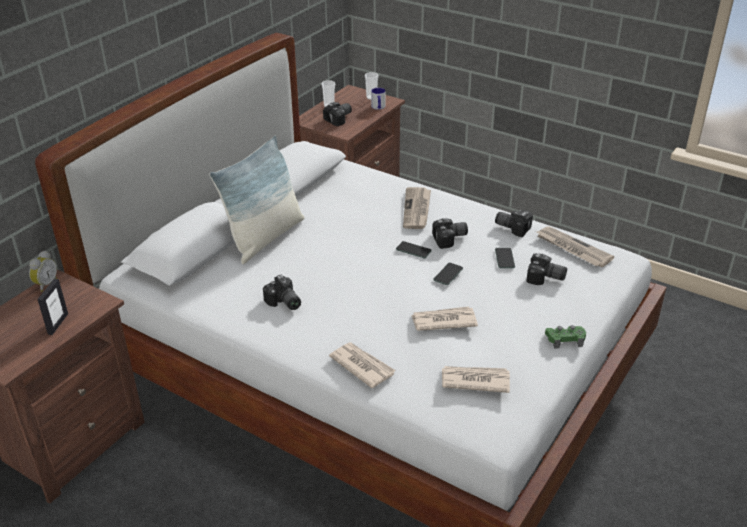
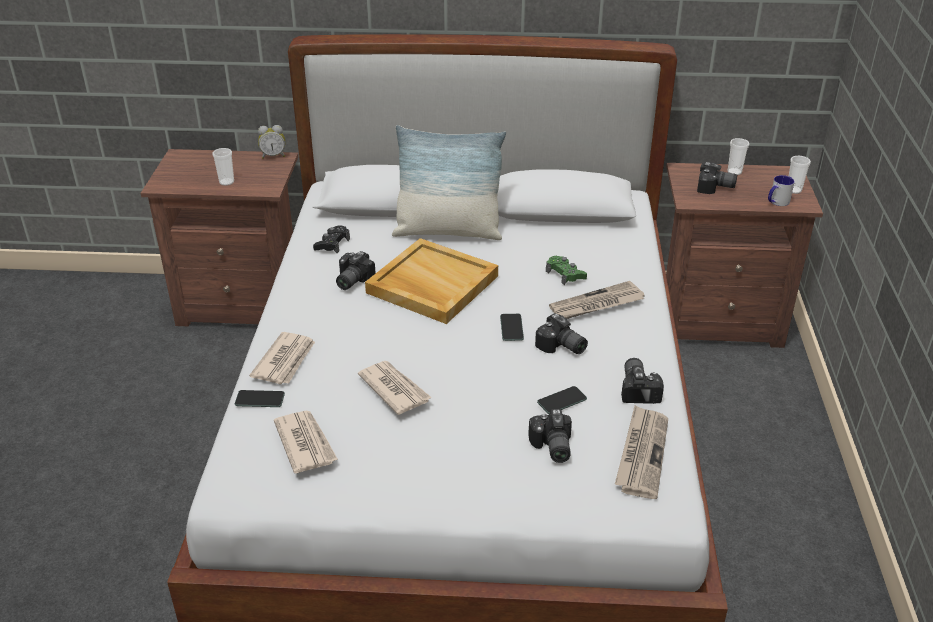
camera: 60 degrees right, 0 degrees up
(58, 324) = (226, 182): picture frame -> cup
(220, 297) = (332, 244): none -> black game controller
(329, 266) = (431, 284): none -> beige tray
(448, 274) = (489, 367): phone -> phone (260, 399)
(565, 339) = (438, 499): green game controller -> green game controller (565, 274)

